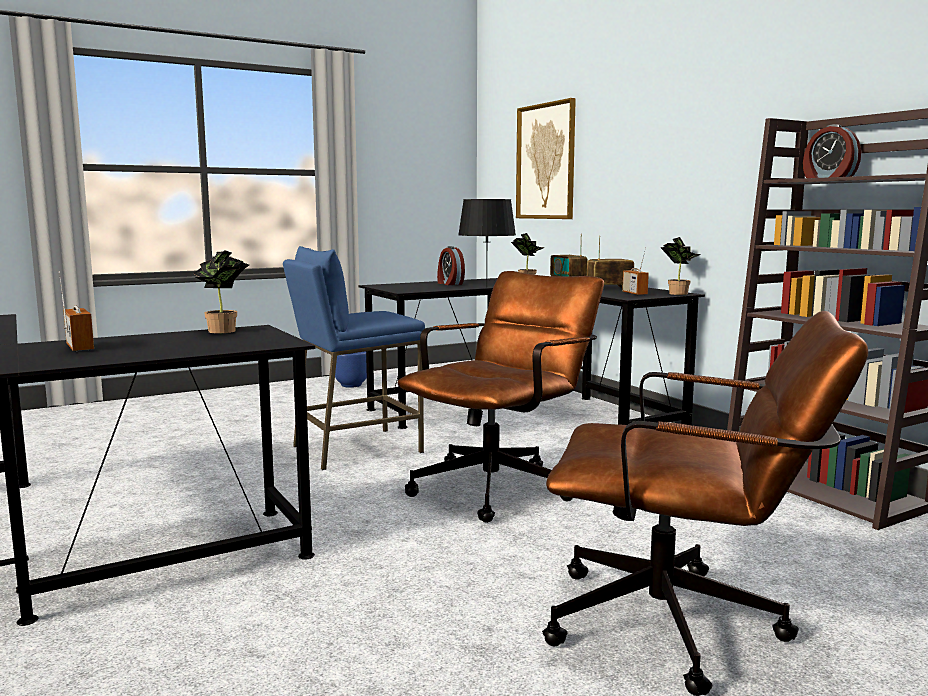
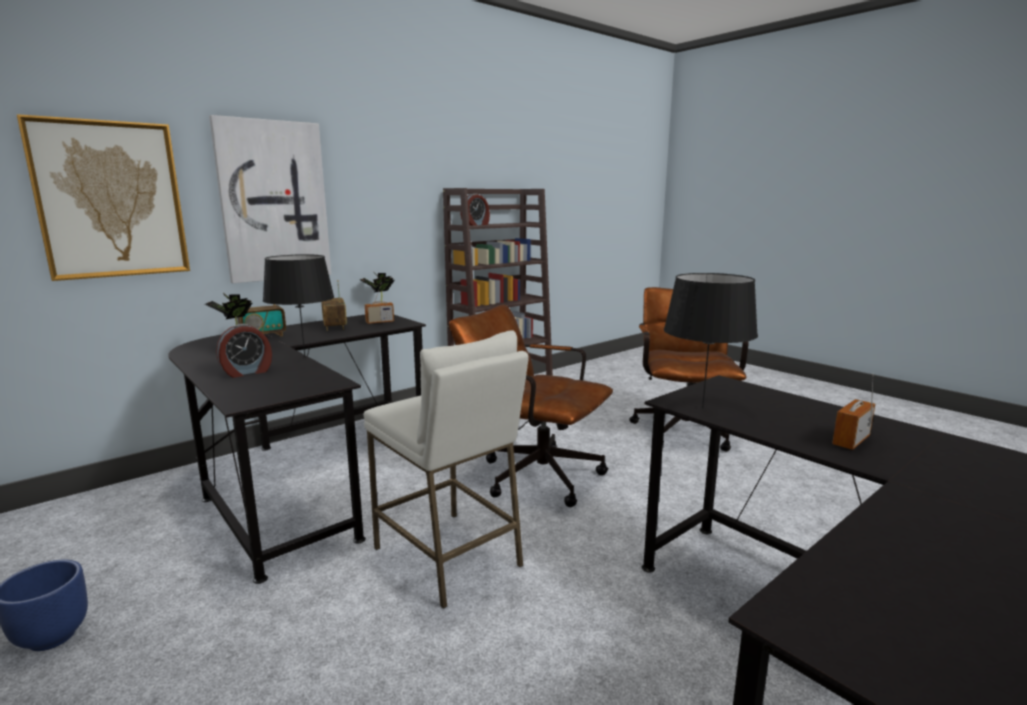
camera: 100 degrees left, 5 degrees up
(225, 331) = (703, 408): potted plant -> black table lamp
(356, 449) = (448, 557): blue stool -> white stool
(627, 156) = (274, 201): none -> picture

